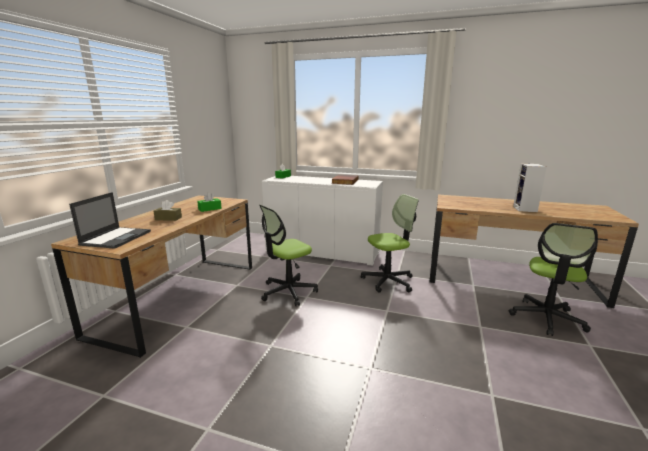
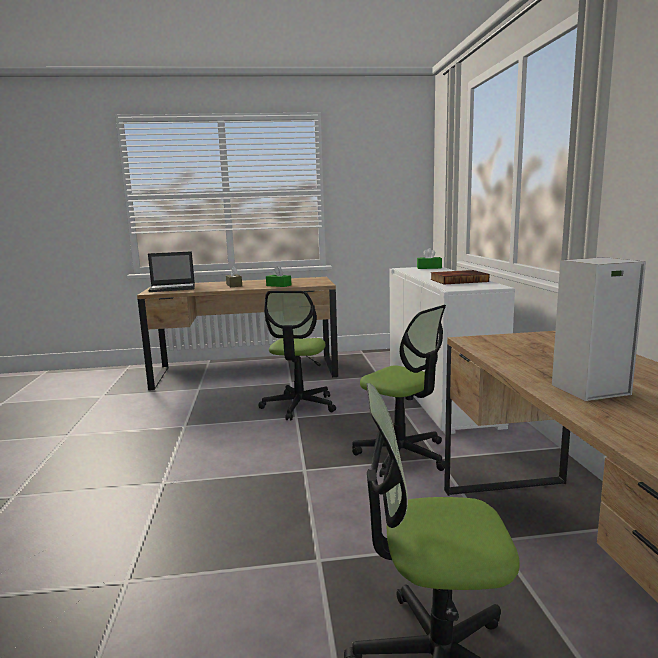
camera: 65 degrees right, 5 degrees down
(288, 292) = (299, 406): office chair -> office chair turned 105 degrees counterclockwise

